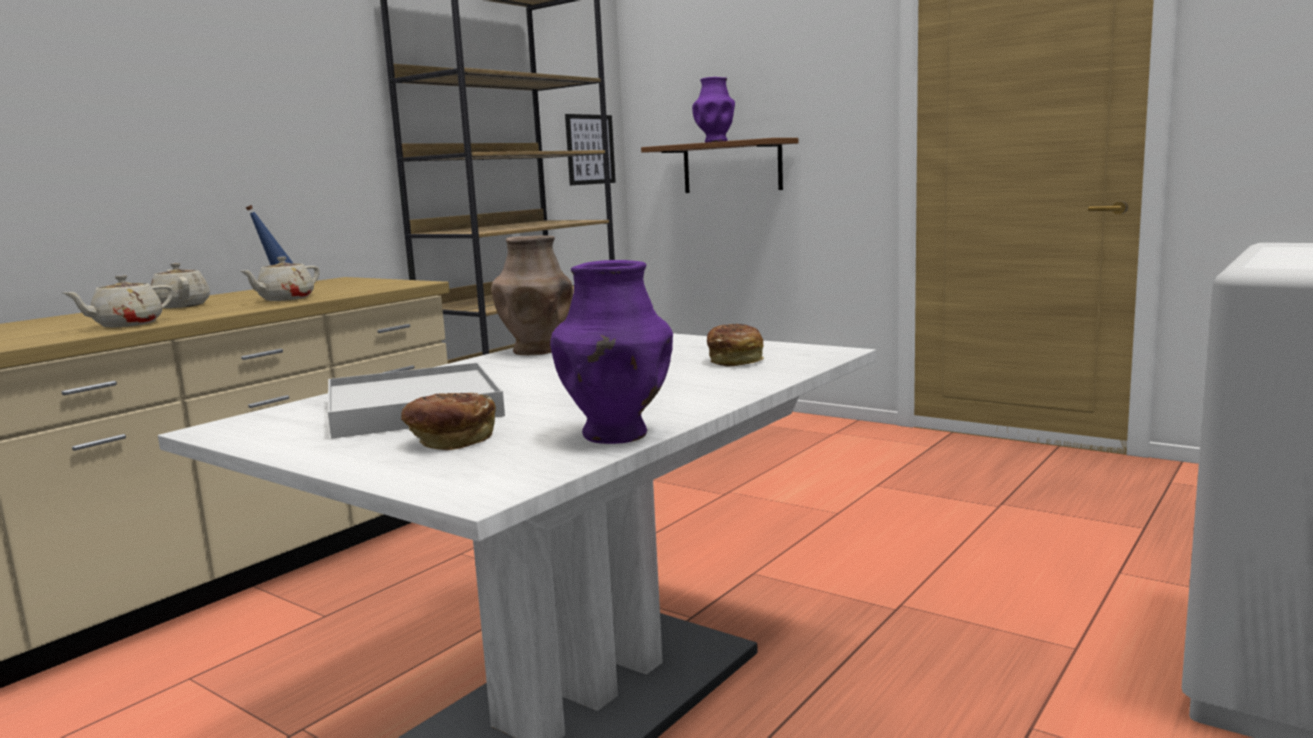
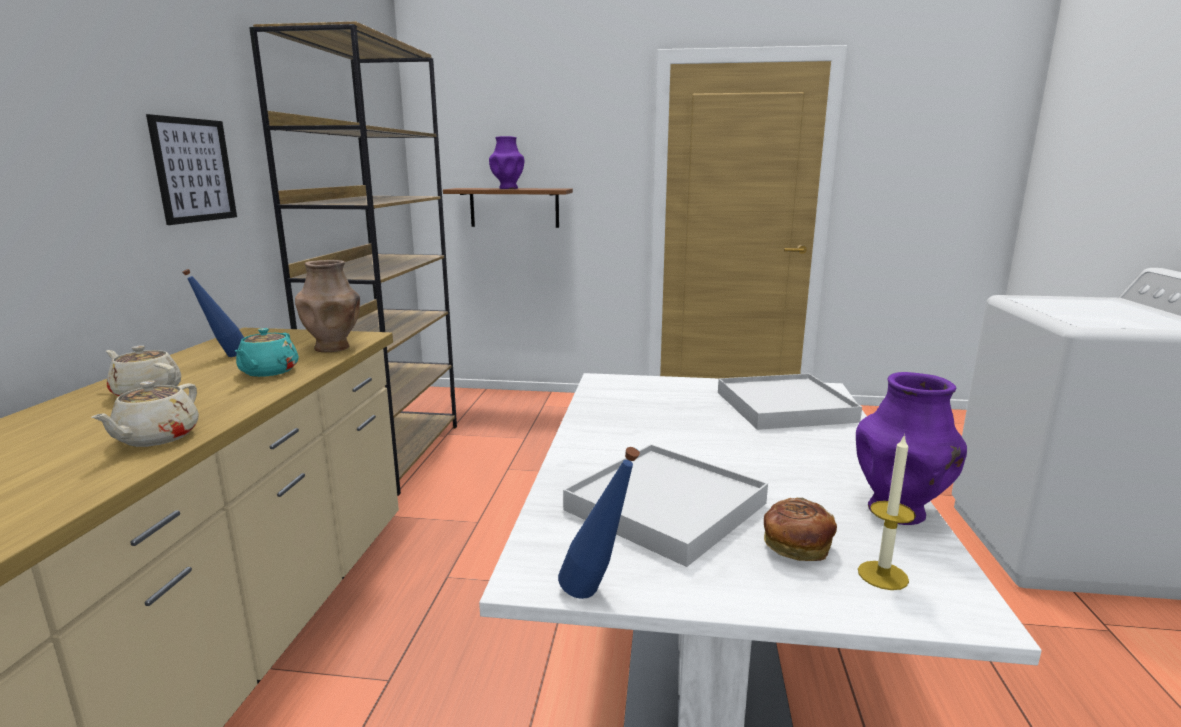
camera: 30 degrees left, 5 degrees up
(229, 443) = (597, 597): none -> blue bottle
(285, 299) = (268, 372): beige teapot -> turquoise teapot
(473, 464) = (882, 575): none -> candle
(536, 351) = (603, 410): brown vase -> brown vase (333, 348)
(590, 149) = (391, 188): picture -> picture (194, 170)
(735, 361) = (784, 406): bread -> white tray

